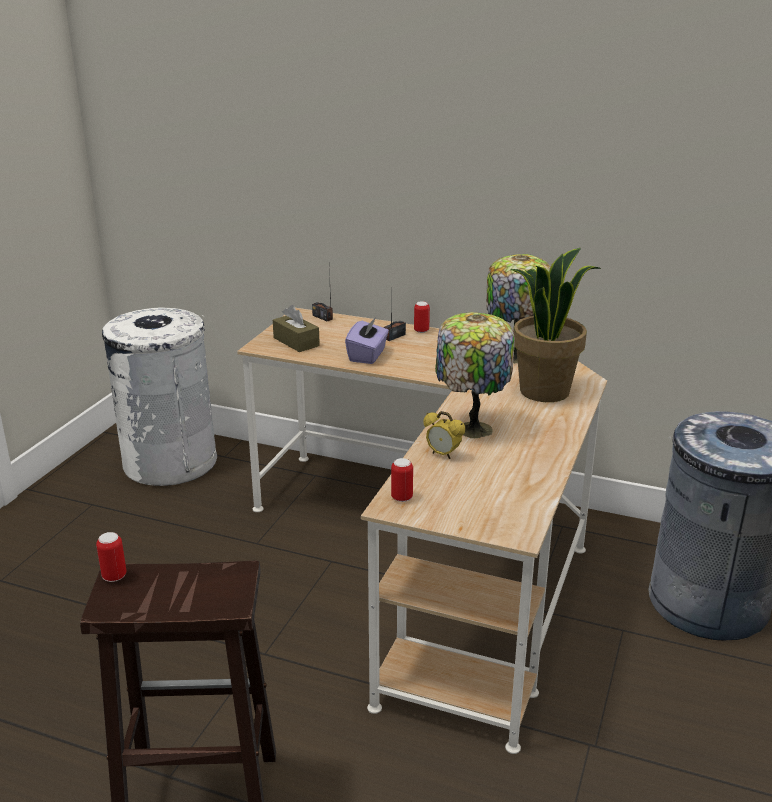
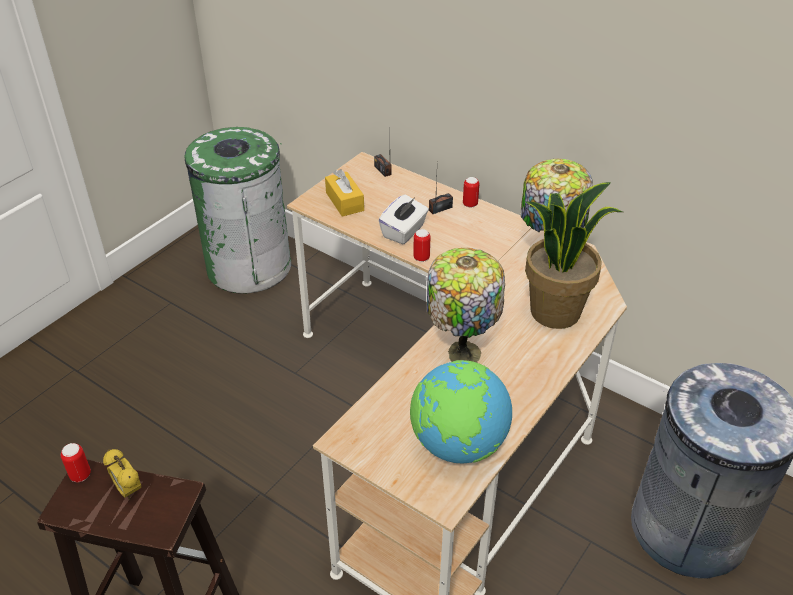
camera: 15 degrees right, 15 degrees up
(170, 462) = (249, 266): white trash can -> green trash can
(296, 342) = (344, 201): brown tissue box -> yellow tissue box
(367, 355) = (404, 231): purple tissue box -> white tissue box
(401, 498) = (357, 431): can -> can (421, 258)
(443, 454) = (419, 381): alarm clock -> alarm clock (128, 490)
(507, 493) = (458, 445): none -> globe

